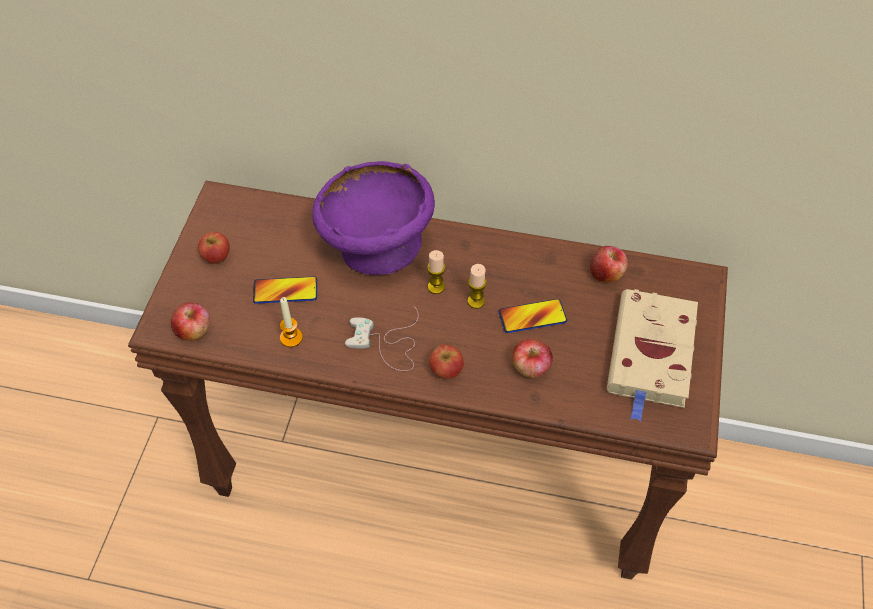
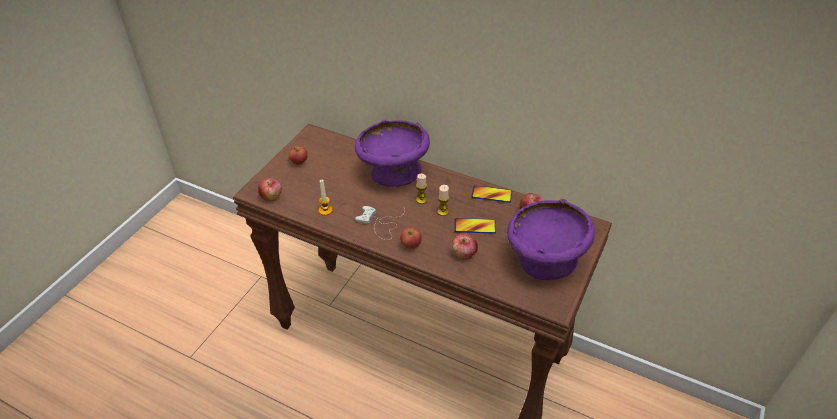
camera: 15 degrees right, 10 degrees down
(285, 291) = (331, 186): phone -> phone (491, 195)
(651, 356) = (544, 262): beige book -> purple bowl

